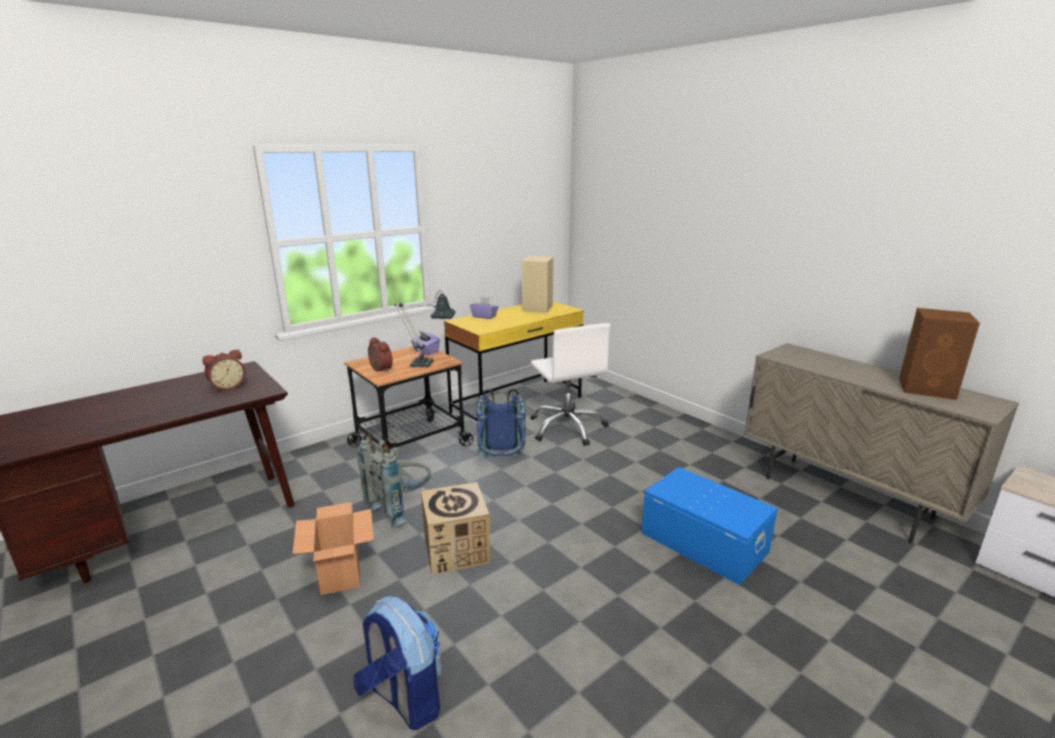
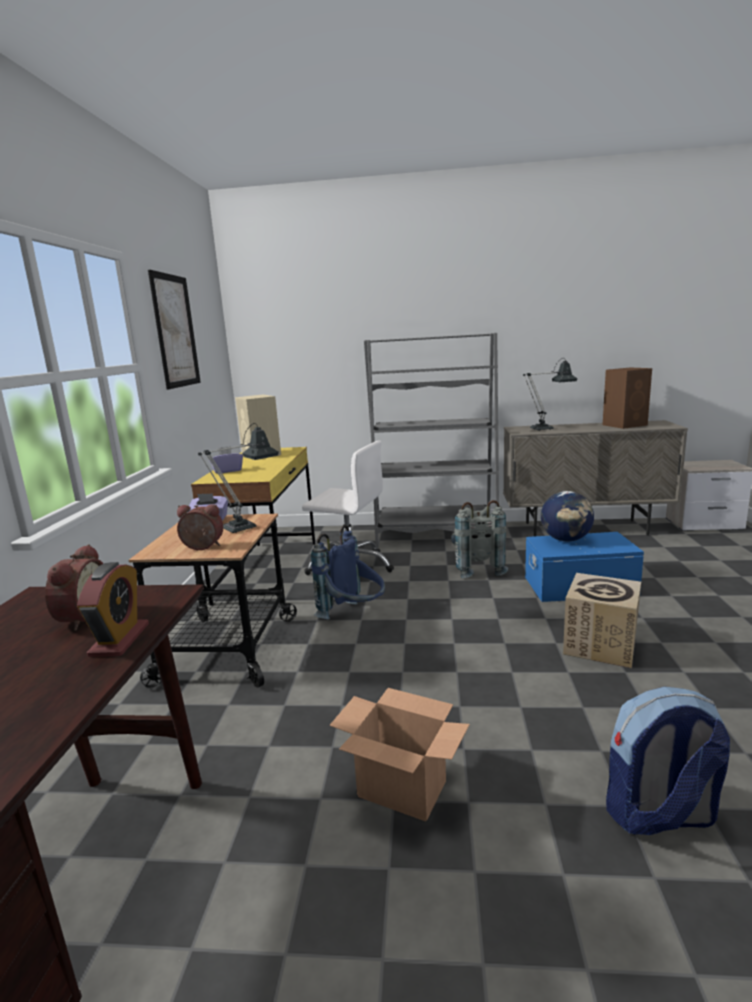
camera: 45 degrees left, 5 degrees down
(210, 403) = (119, 640): none -> alarm clock
(401, 507) = (335, 699): grey backpack -> grey backpack (476, 568)
(456, 550) = (457, 693): cardboard box -> cardboard box (600, 645)
(481, 198) = (175, 331): none -> picture
(681, 431) = (435, 535): none -> grey bookcase
(704, 488) = (566, 540): none -> globe
(817, 361) = (546, 428): none -> table lamp

